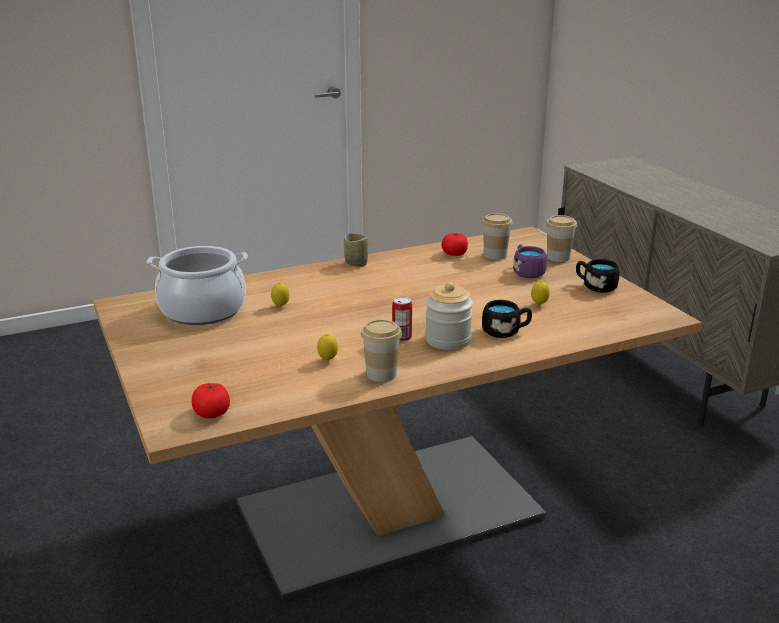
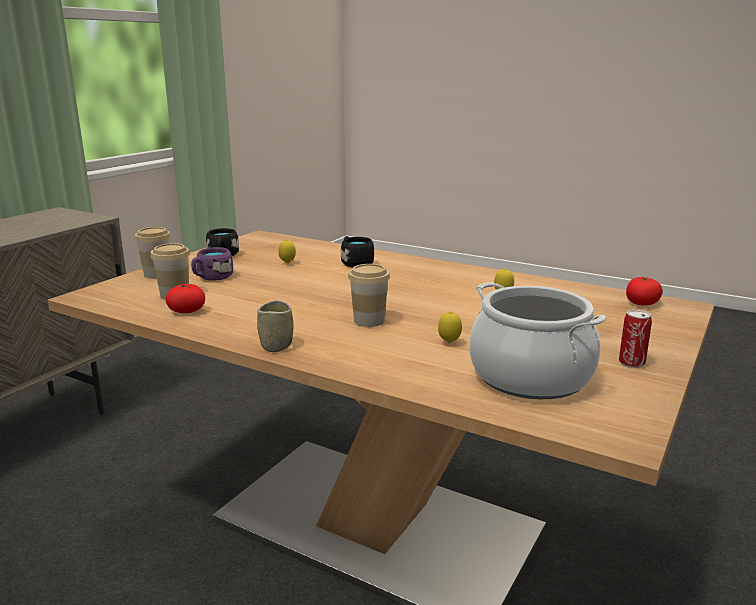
camera: 125 degrees left, 5 degrees down
(381, 374) = (486, 277): cup -> cup (369, 321)
(402, 337) = (421, 285): can -> can (631, 363)
(448, 340) = (399, 273): jar -> none

